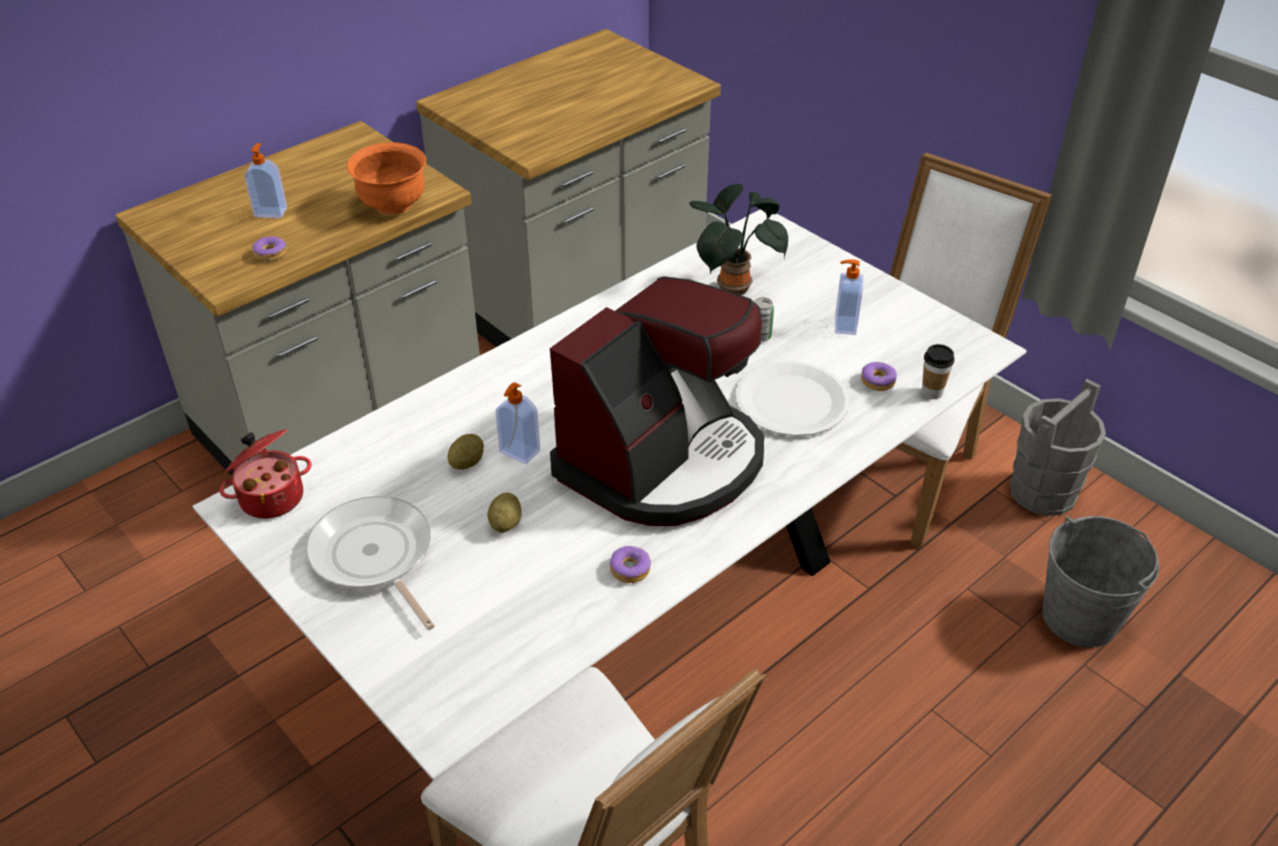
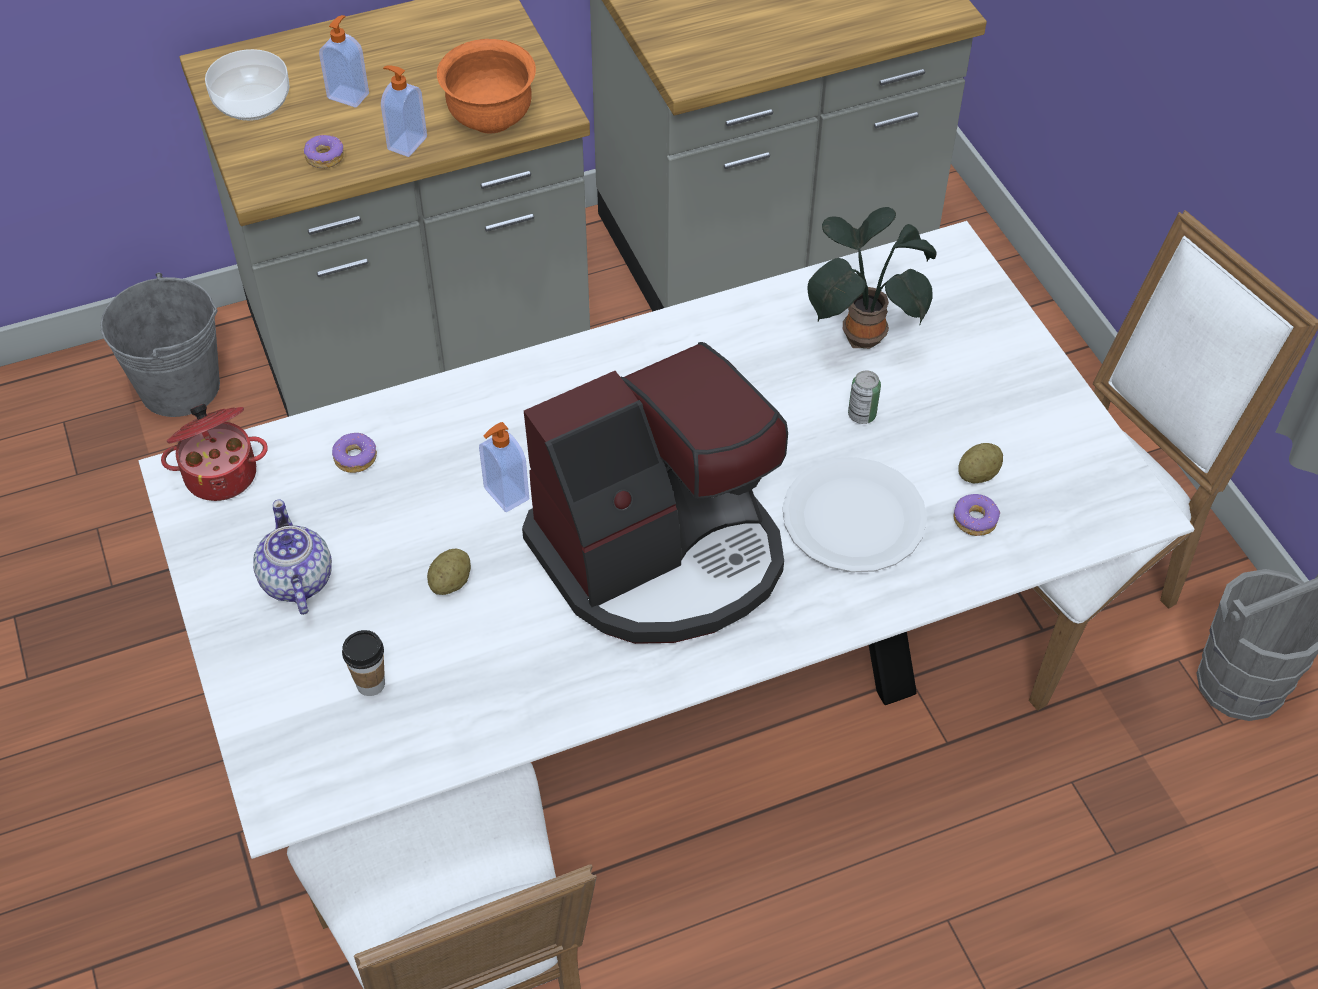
camera: 20 degrees right, 10 degrees up
(192, 231) = (252, 101): none -> bowl
(374, 557) = (296, 581): frying pan -> teapot
(467, 463) = (442, 491): potato -> potato (978, 474)
(629, 569) = (559, 682): donut -> donut (355, 458)
(844, 325) = (975, 427): soap dispenser -> soap dispenser (406, 143)
(932, 392) = (1035, 555): cup -> cup (370, 684)
(1080, 617) = (1197, 866): grey bucket -> grey bucket (180, 387)

